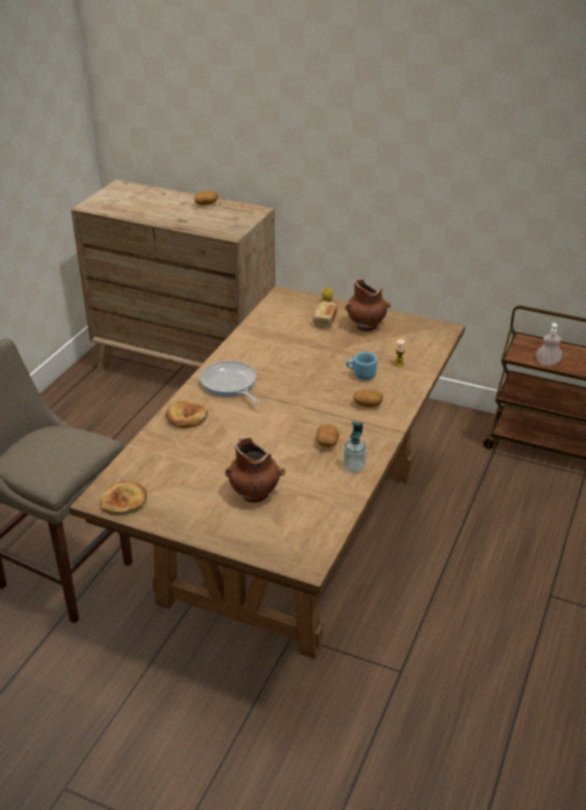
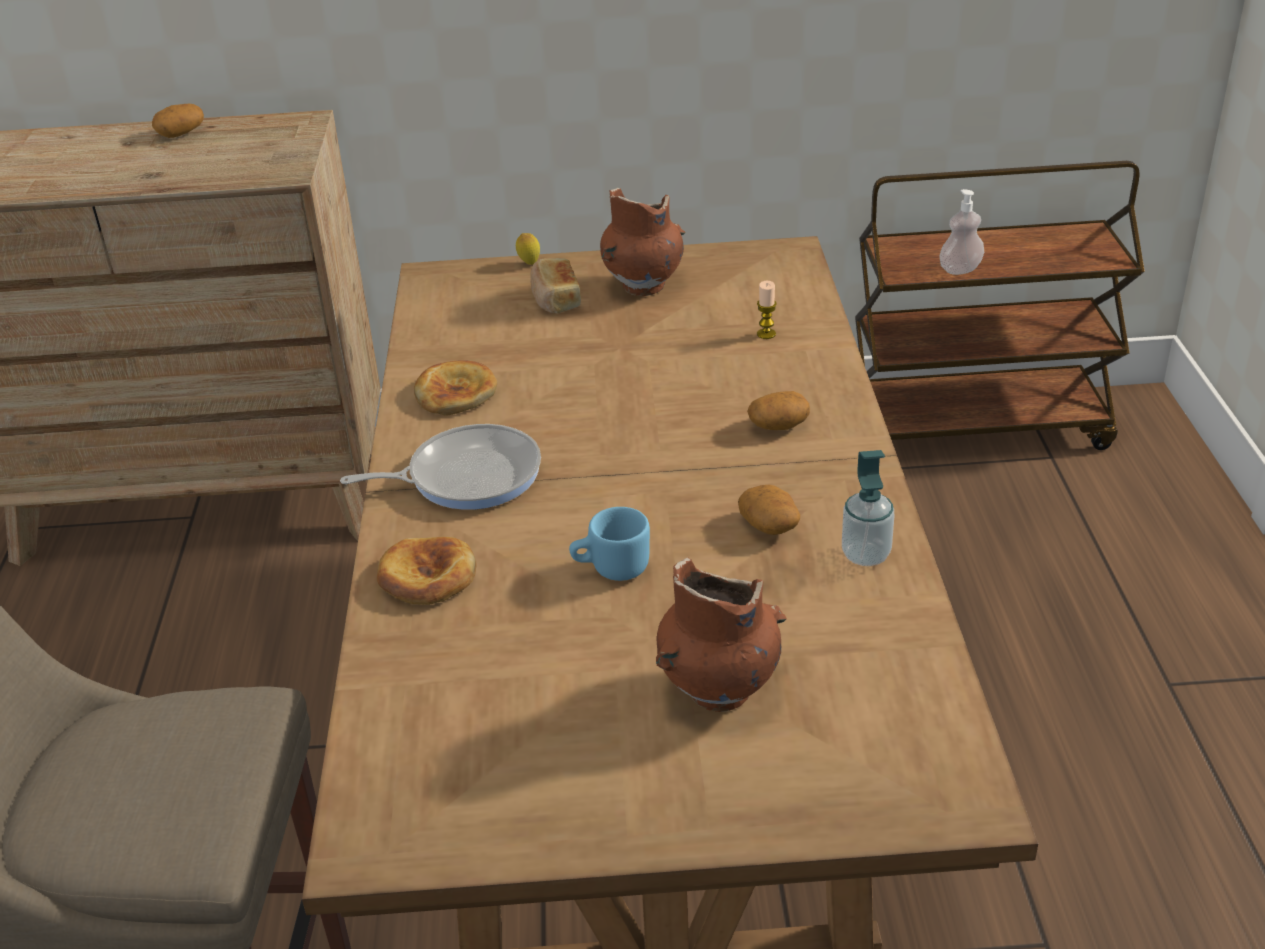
camera: 25 degrees left, 0 degrees up
(124, 501) = (432, 825): bread -> bread (456, 393)
(230, 384) = (467, 476): frying pan -> frying pan turned 135 degrees clockwise
(361, 375) = (714, 375): blue mug -> blue mug (611, 568)

